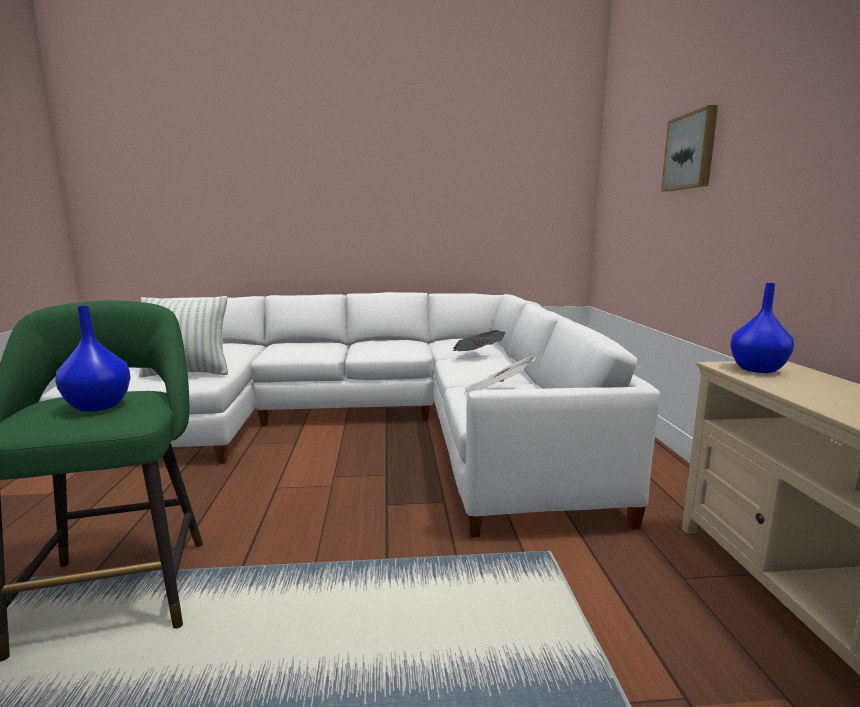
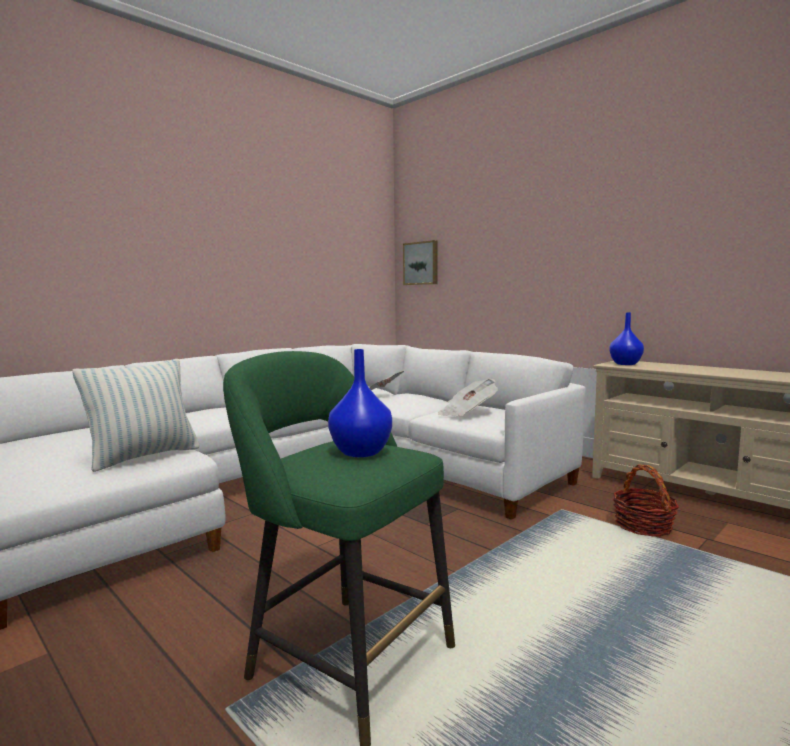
camera: 40 degrees left, 5 degrees down
(618, 625) = (643, 526): none -> basket
(691, 151) = (508, 232): picture -> picture (421, 263)

